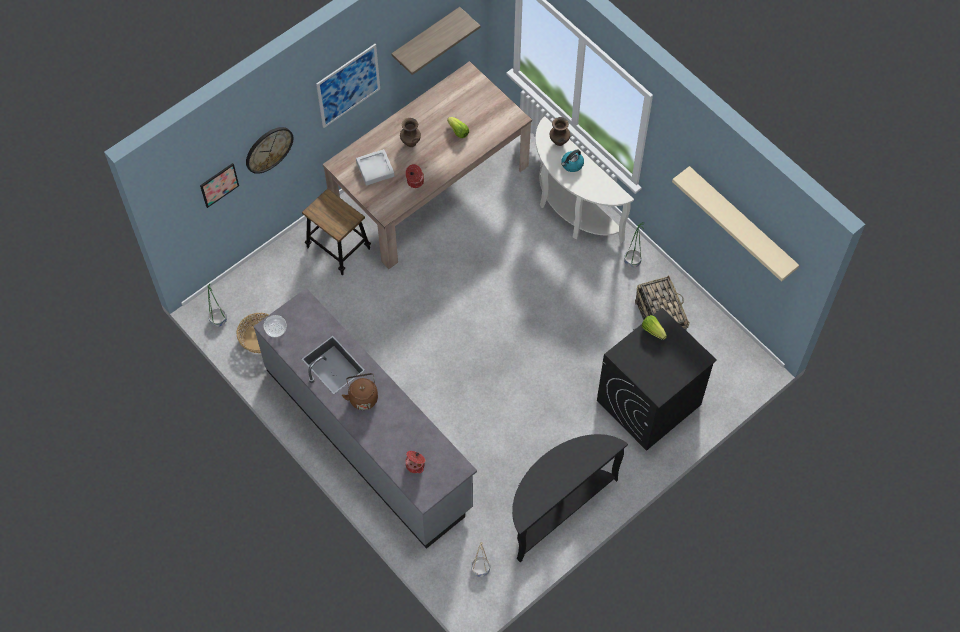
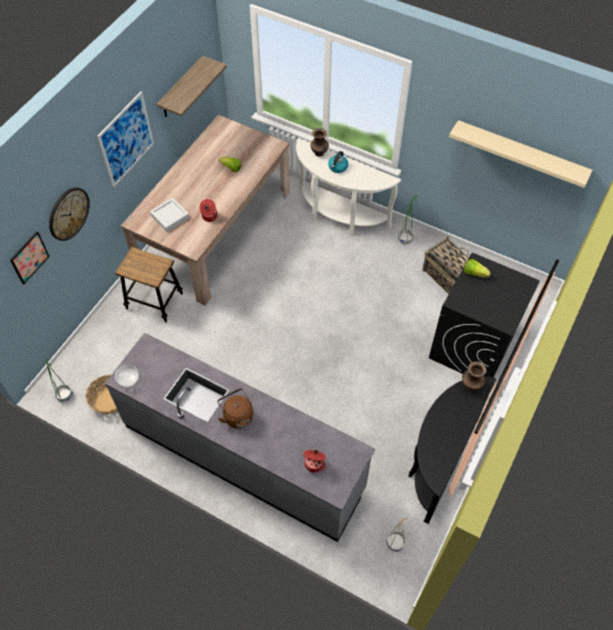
camera: 20 degrees left, 5 degrees down
(410, 142) = (193, 187): brown vase -> brown vase (470, 385)

